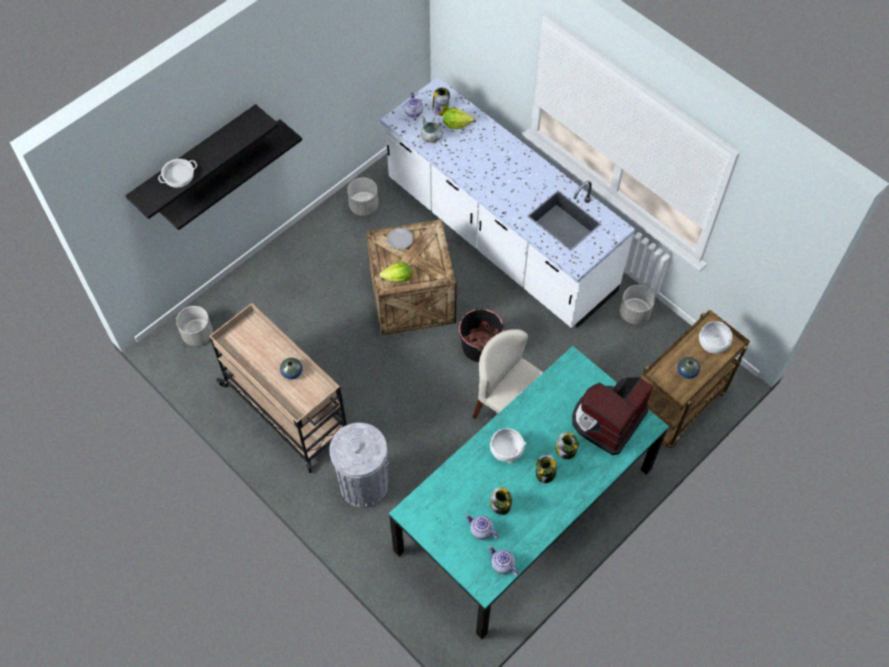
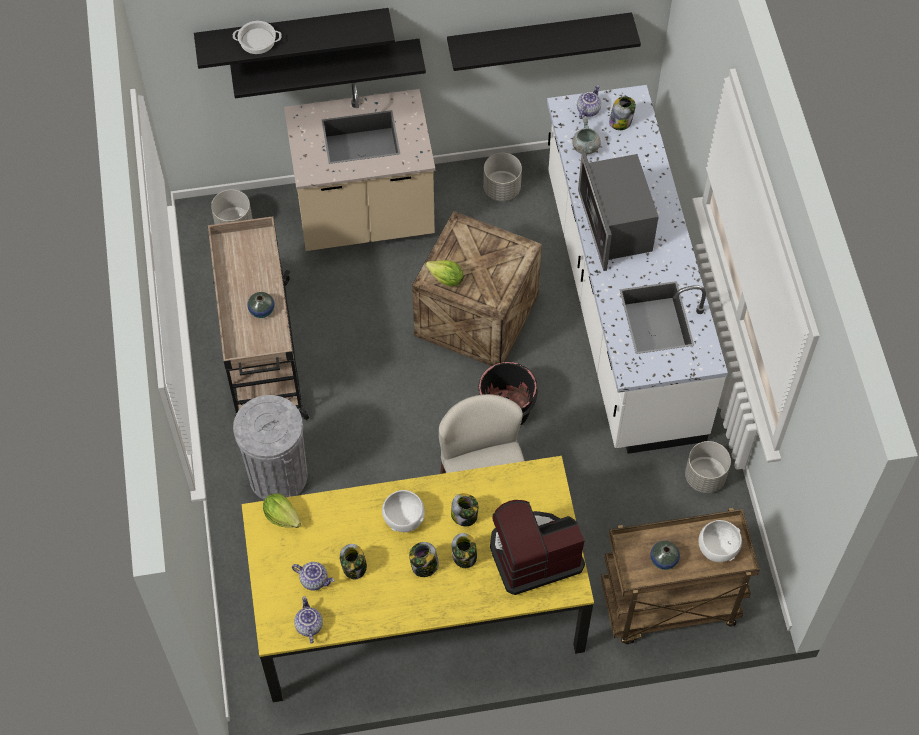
camera: 35 degrees right, 0 degrees up
(286, 276) = (365, 217): none -> beige counter
(355, 78) = (539, 37): none -> black shelf
(400, 239) = (480, 240): plate -> none
(456, 124) = (624, 147): lettuce -> lettuce (282, 516)
(481, 531) = (314, 579): teapot -> teapot turned 135 degrees clockwise
(491, 176) = (615, 225): none -> microwave
(524, 511) = (416, 606): turquoise dining table -> yellow dining table
(544, 423) = (464, 515): none -> jar

